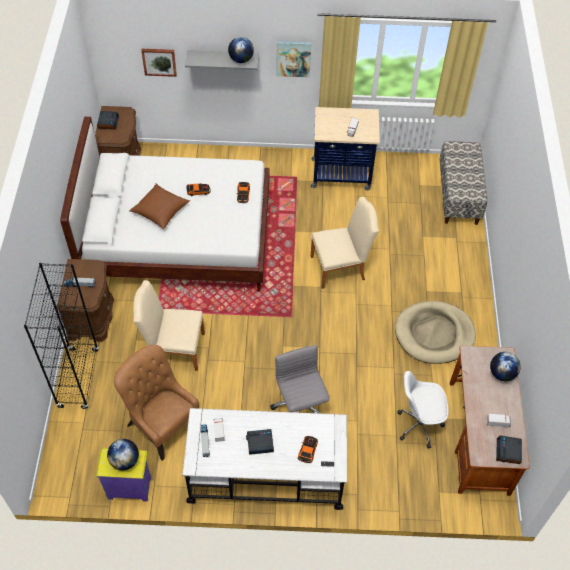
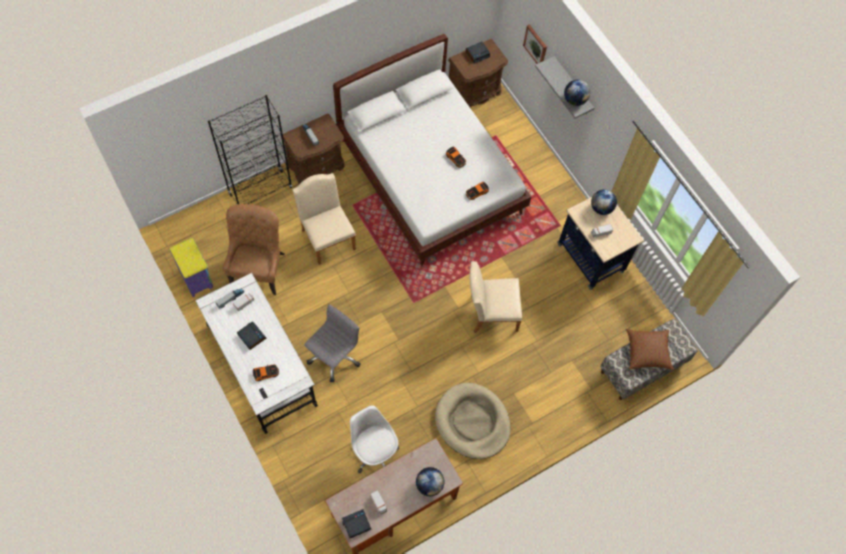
camera: 55 degrees right, 10 degrees up
(125, 461) = (190, 258): globe -> globe (601, 208)
(160, 211) = (416, 145): brown pillow -> brown pillow (647, 352)
(293, 58) = (613, 137): picture -> none
(341, 267) = (490, 313): beige chair -> beige chair turned 135 degrees clockwise

